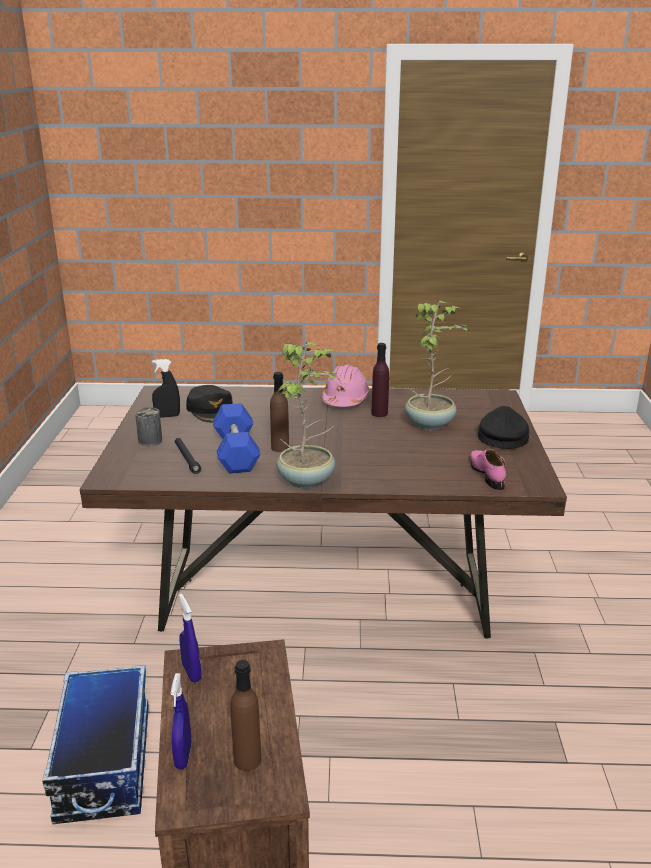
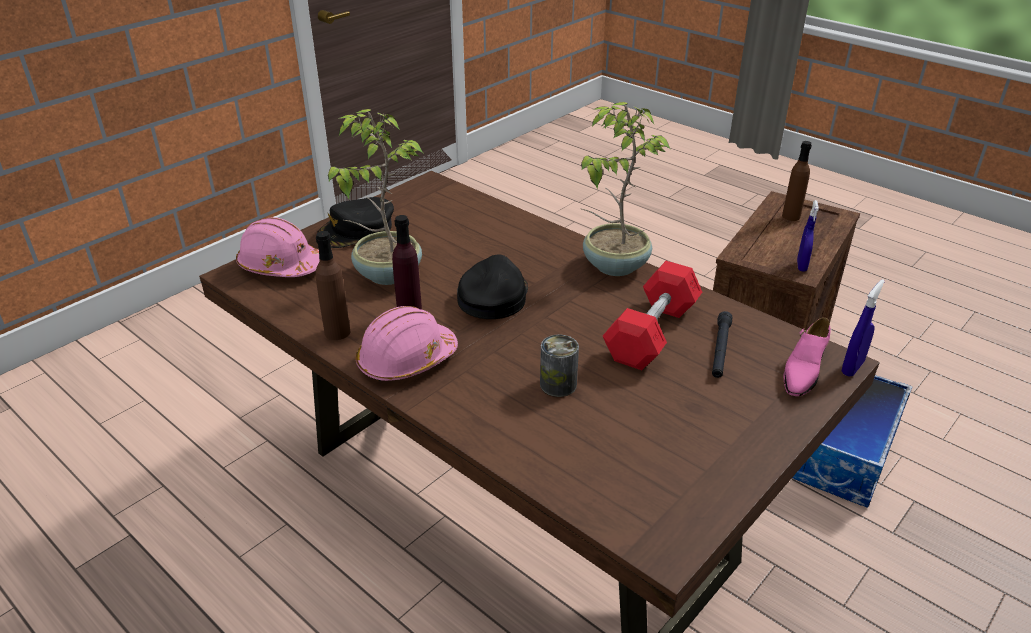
camera: 140 degrees left, 10 degrees up
(150, 441) = (750, 407): can -> can (558, 384)
(167, 416) = (691, 455): black spray bottle -> none
(183, 756) = (830, 231): blue spray bottle -> blue spray bottle (852, 367)
(211, 409) = (611, 436): black cap -> black cap (493, 297)
(236, 452) = (651, 333): blue dumbbell -> red dumbbell
(280, 448) = (594, 317): brown bottle -> brown bottle (337, 332)
(487, 473) = (448, 206): pink shoe -> pink shoe (803, 370)
(491, 406) = (280, 266): none -> pink hard hat

